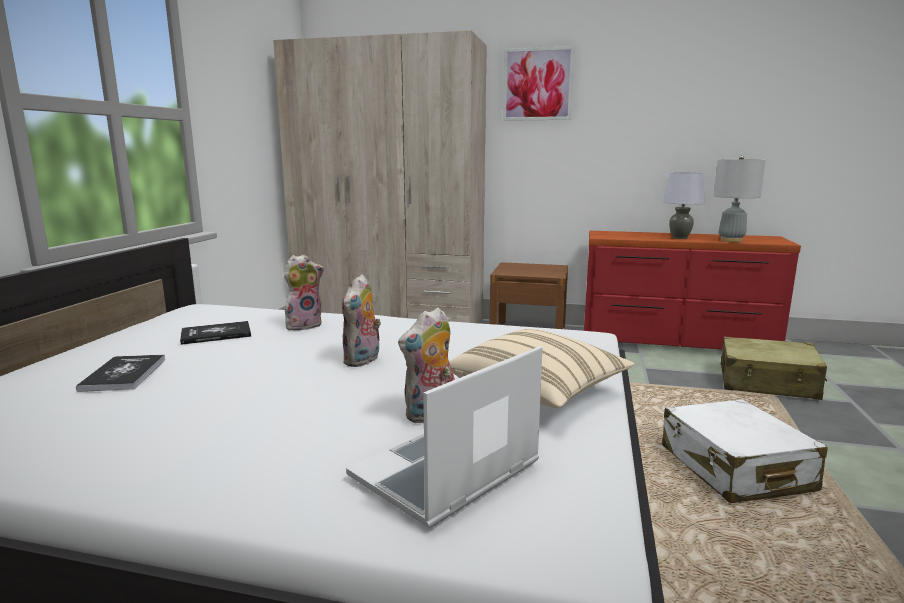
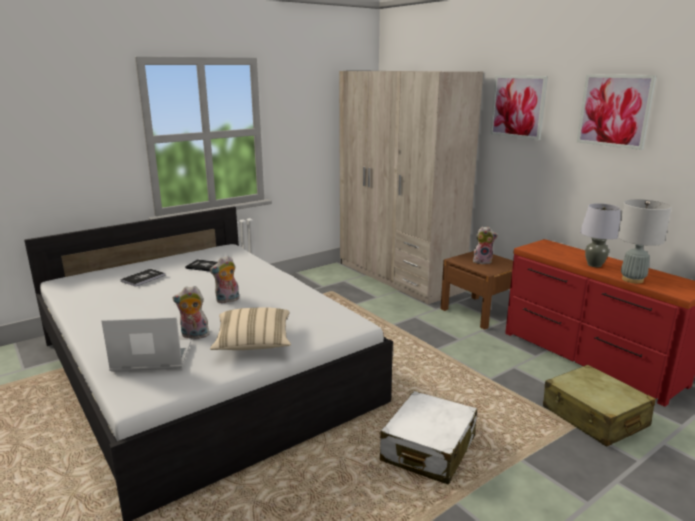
camera: 40 degrees right, 5 degrees up
(304, 325) = (246, 272): plush toy -> plush toy (482, 261)
(658, 79) = (614, 111): none -> picture

